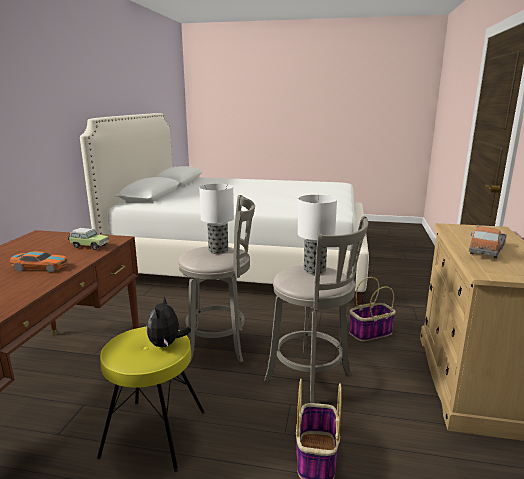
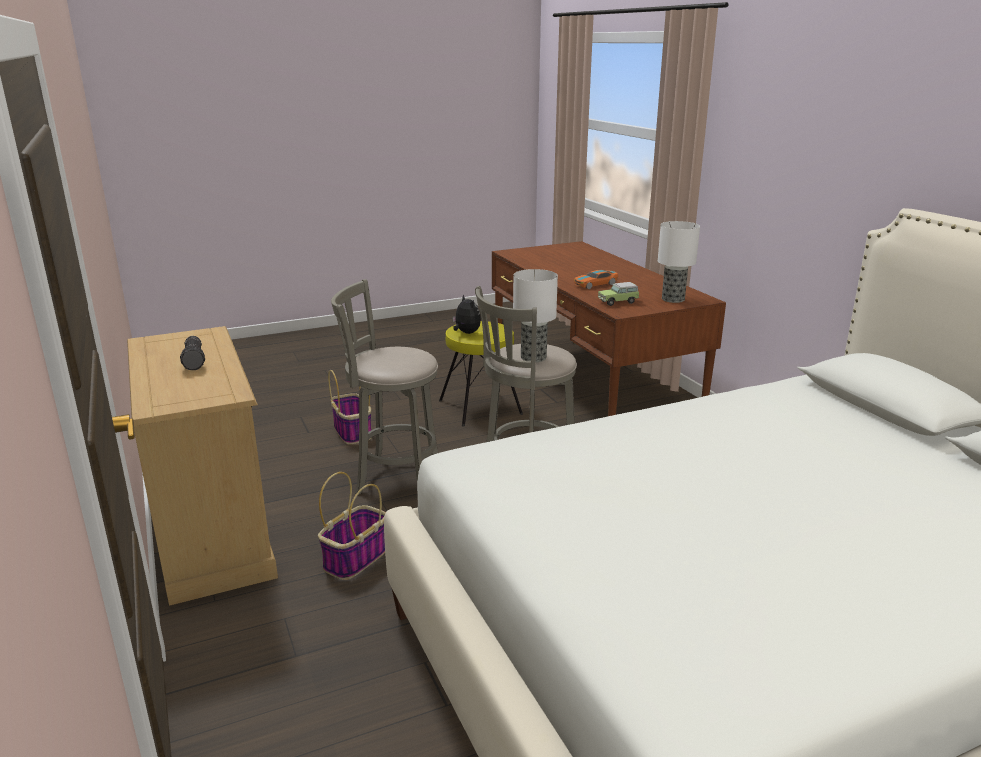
camera: 145 degrees right, 5 degrees up
(314, 270) = (396, 362): table lamp -> table lamp (673, 299)
(487, 250) = (195, 360): toy truck -> flashlight

